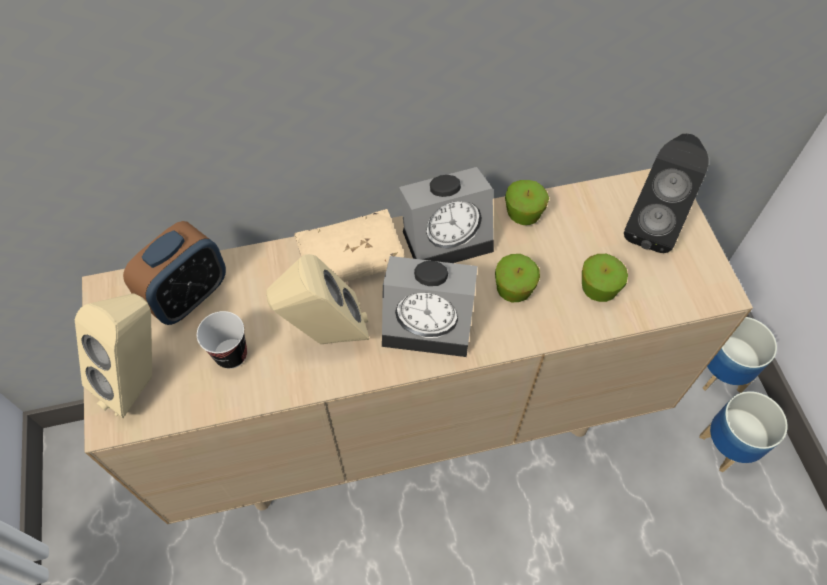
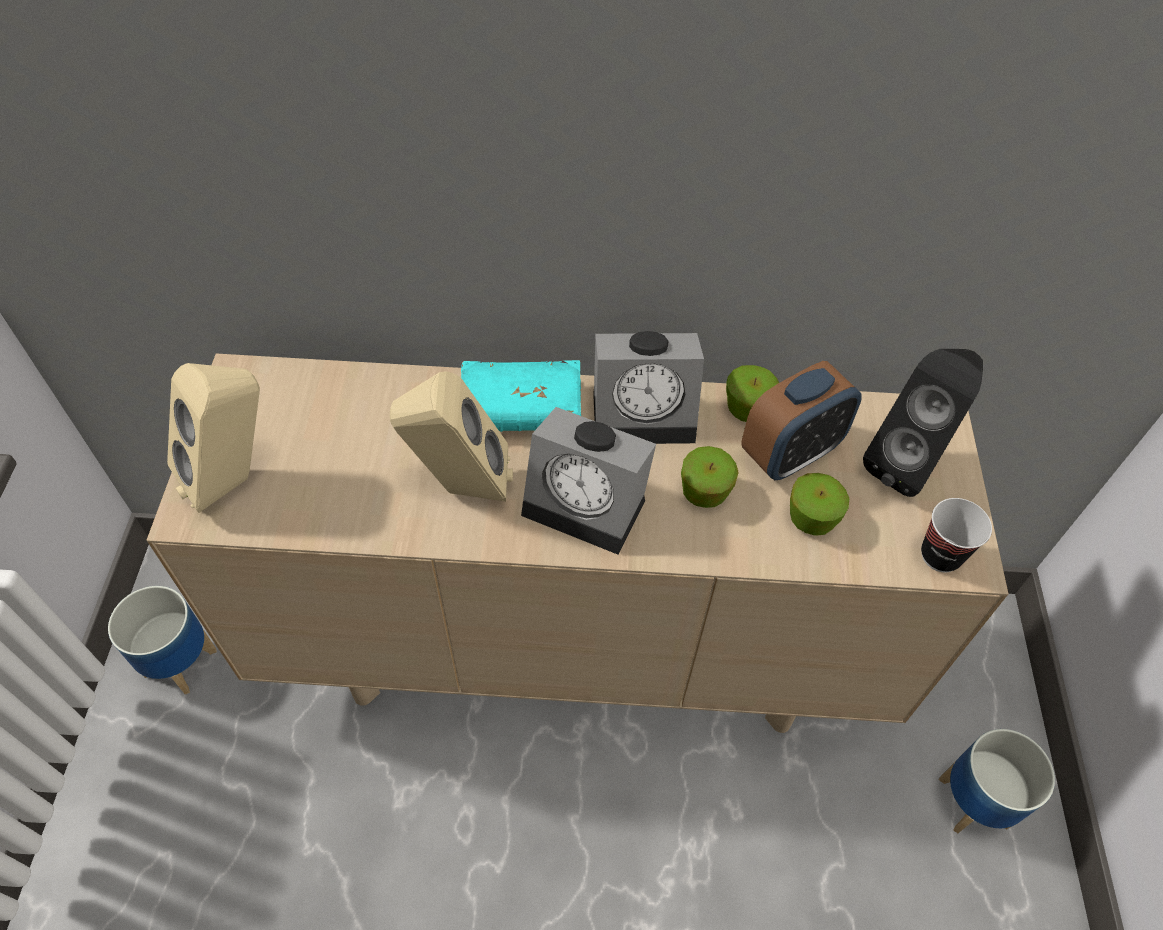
camera: 15 degrees right, 5 degrees down
(188, 296) = (322, 403): alarm clock -> alarm clock (790, 454)
(231, 354) = (345, 478): cup -> cup (940, 555)
(351, 259) = (521, 409): beige book -> turquoise book
(720, 373) = (992, 705): planter -> planter (181, 662)

